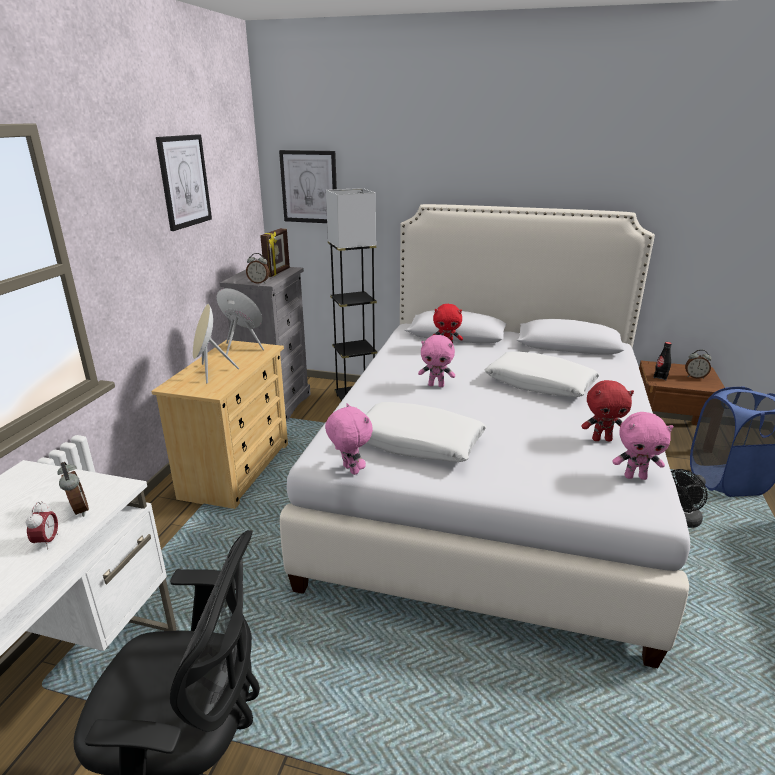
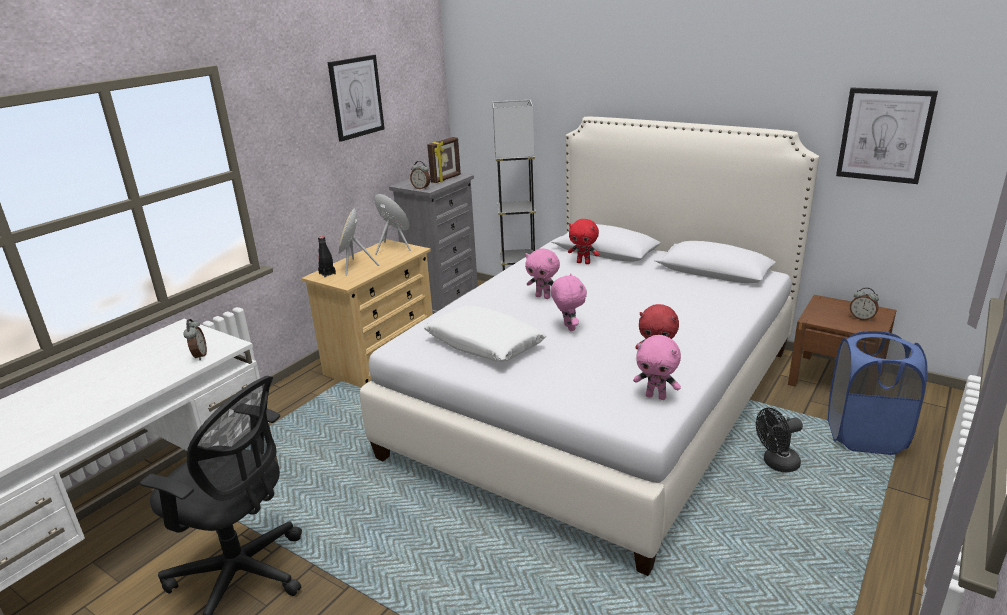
camera: 20 degrees right, 0 degrees up
(47, 542) = (171, 372): alarm clock -> none
(309, 187) = (488, 96): picture -> picture (884, 135)
(349, 470) = (414, 358): pink plush toy -> pink plush toy (568, 328)
(540, 384) = (645, 306): white pillow -> none
(660, 377) = (819, 314): black bottle -> black bottle (327, 273)

